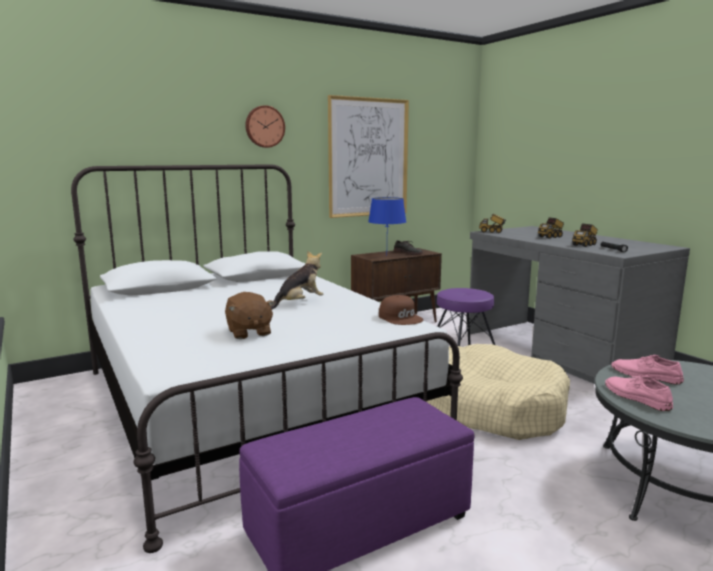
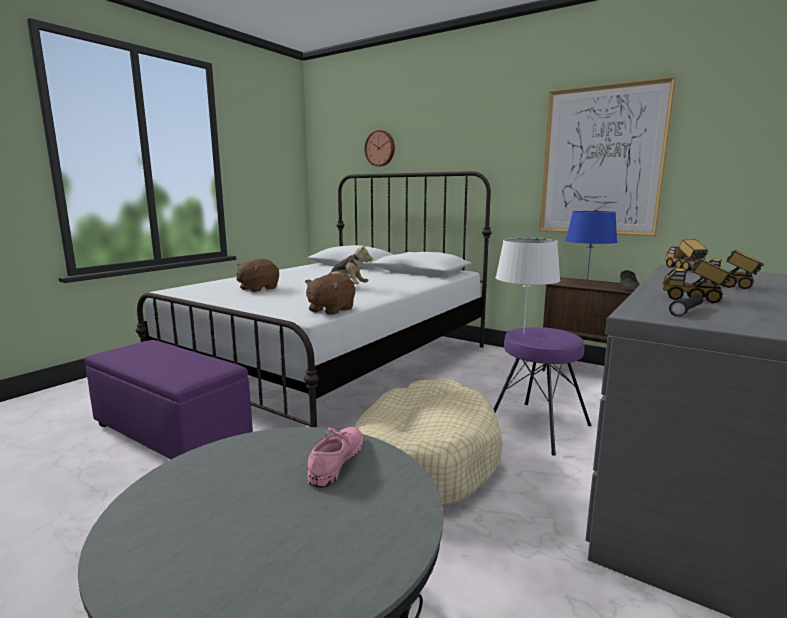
camera: 65 degrees right, 0 degrees up
(264, 126) = (477, 134): wall clock -> wall clock (380, 148)
(401, 318) = (330, 310): brown cap -> brown plush toy
(459, 295) = (523, 333): none -> white table lamp
(636, 397) = (247, 451): pink shoe -> none

